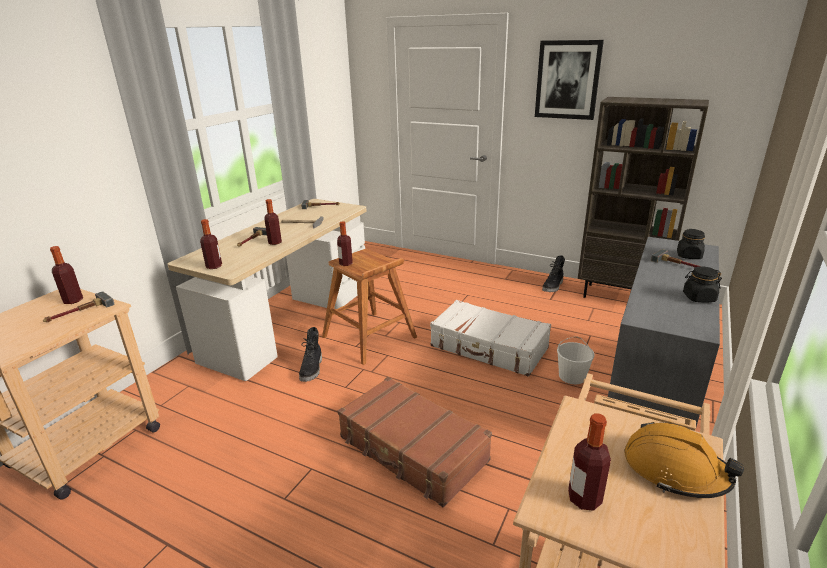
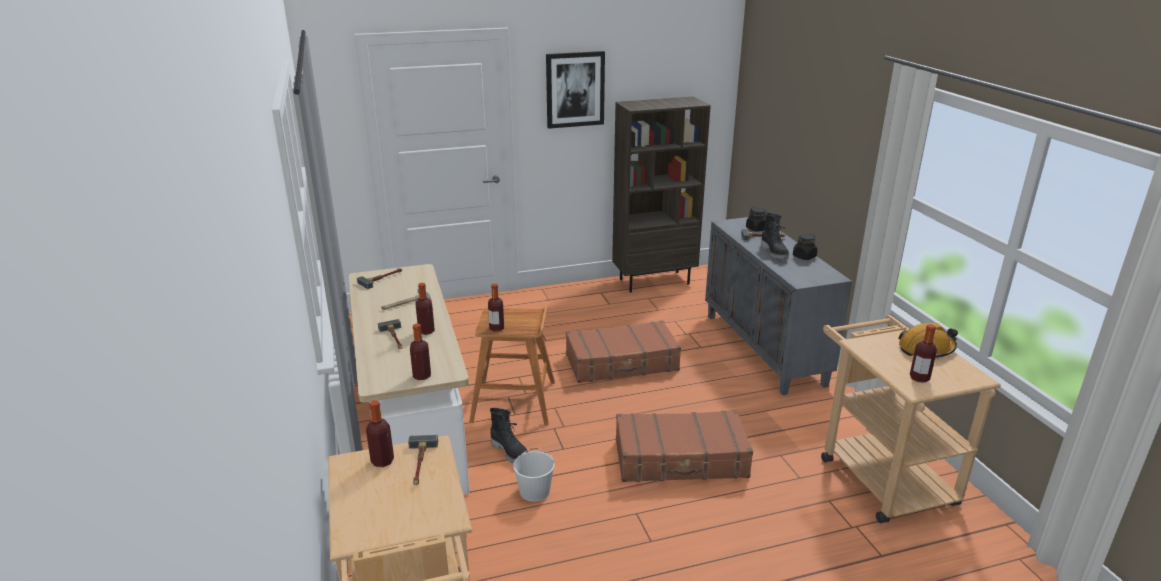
camera: 45 degrees left, 0 degrees up
(489, 348) = (622, 363): white suitcase -> brown suitcase
(553, 286) = (596, 292): black boot -> black boot (774, 253)
(572, 376) = (704, 356): white bucket -> white bucket (535, 491)

